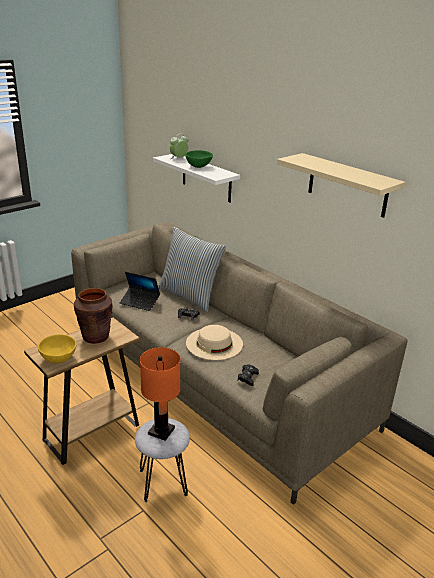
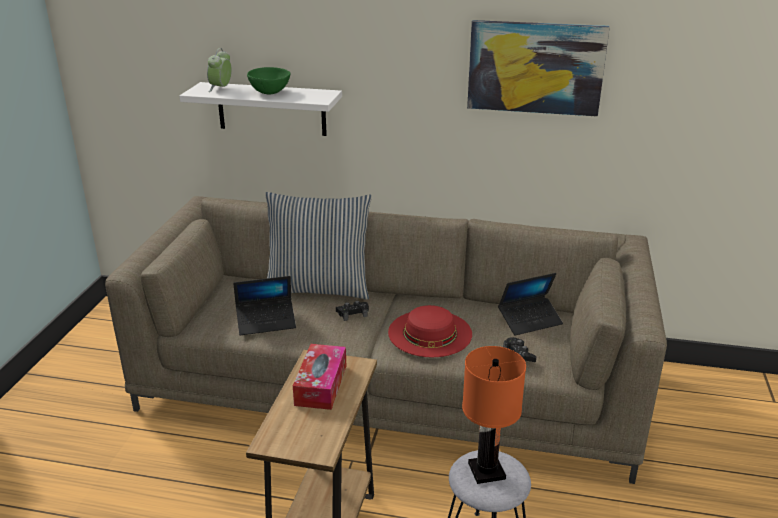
camera: 35 degrees left, 0 degrees up
(59, 358) = (316, 437): yellow bowl -> none
(95, 337) = (321, 385): brown vase -> tissue box
(214, 343) = (430, 333): beige hat -> red hat
(283, 362) = (530, 320): none -> laptop
(347, 185) = (535, 67): beige shelf -> picture

